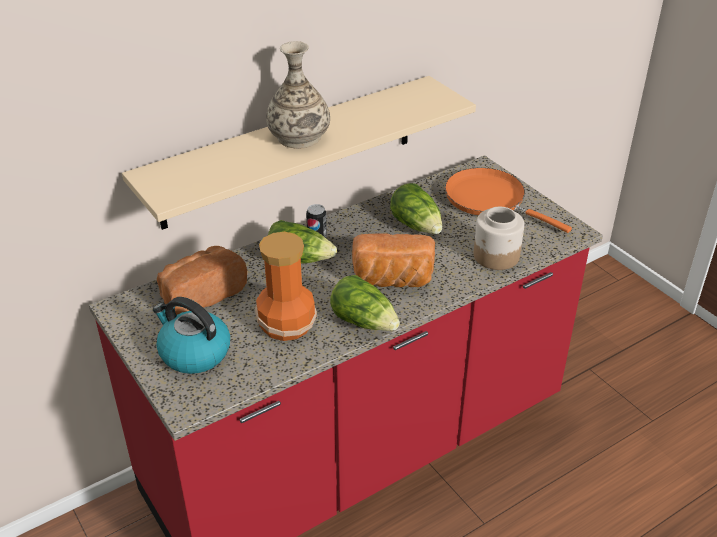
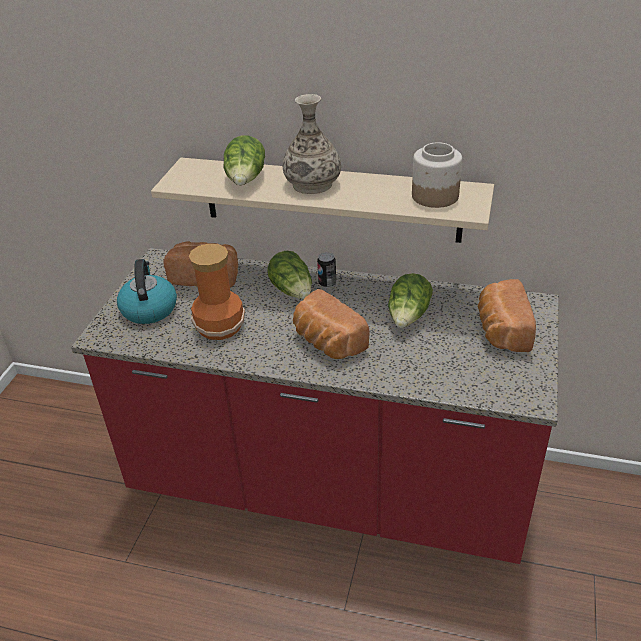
camera: 50 degrees right, 0 degrees up
(364, 321) = (264, 357): lettuce -> lettuce (246, 180)
(490, 199) = (501, 331): orange frying pan -> bread
(496, 256) = (430, 376): jar -> jar (434, 196)

